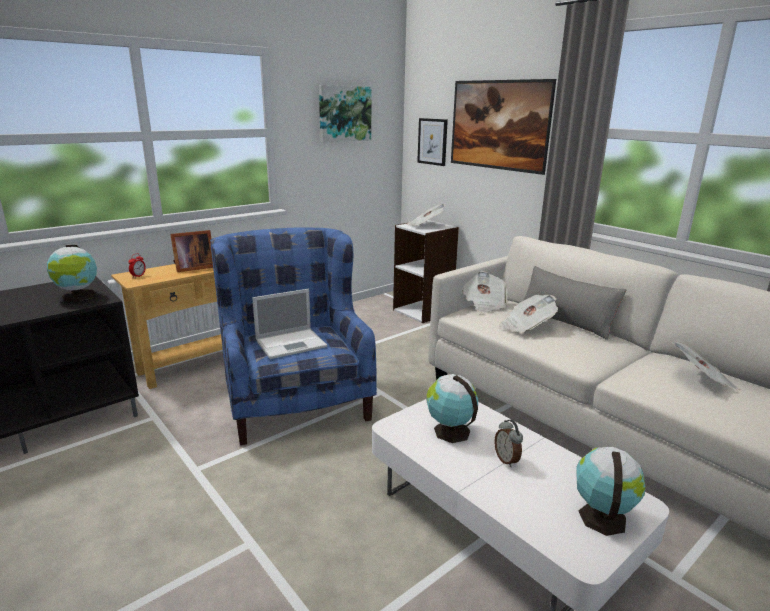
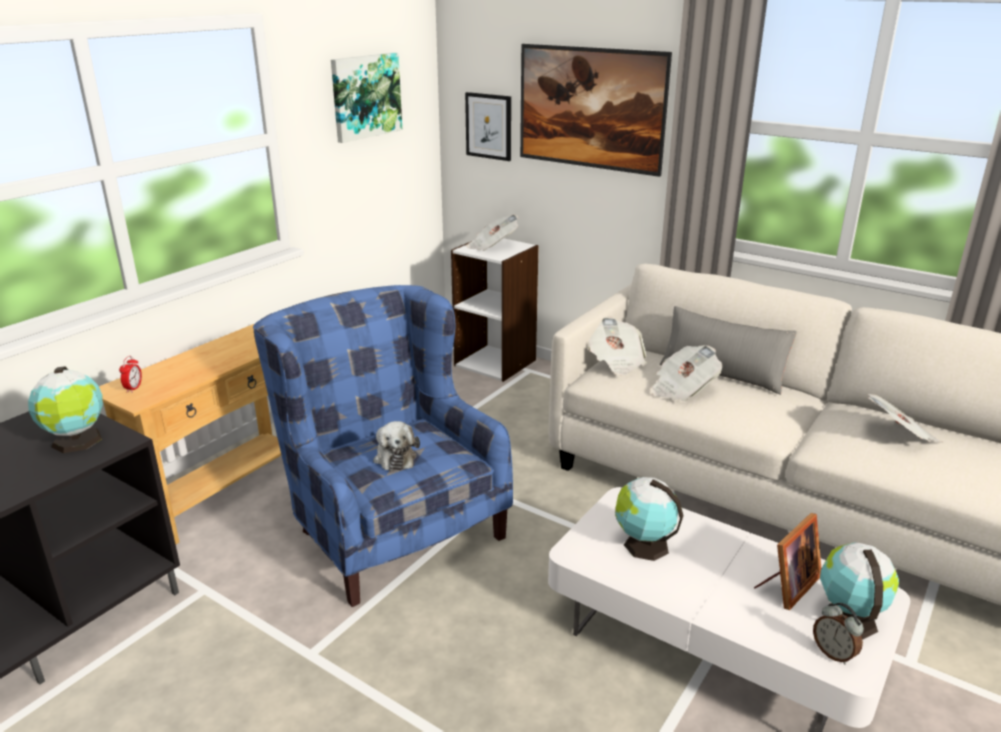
camera: 15 degrees left, 5 degrees up
(193, 268) = (206, 362): picture frame -> picture frame (787, 586)
(292, 343) = (395, 457): laptop -> plush toy
(507, 460) = (724, 570): alarm clock -> alarm clock (834, 653)

